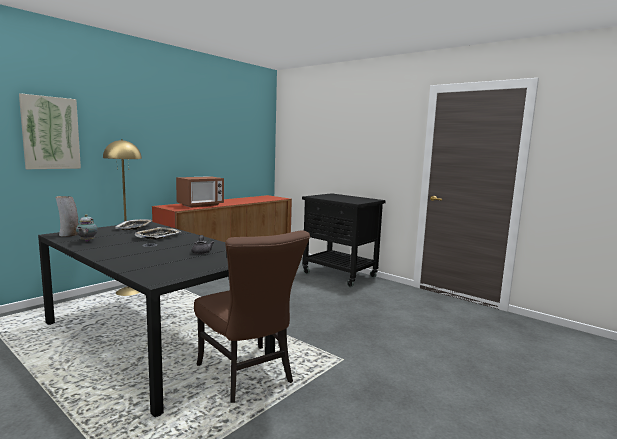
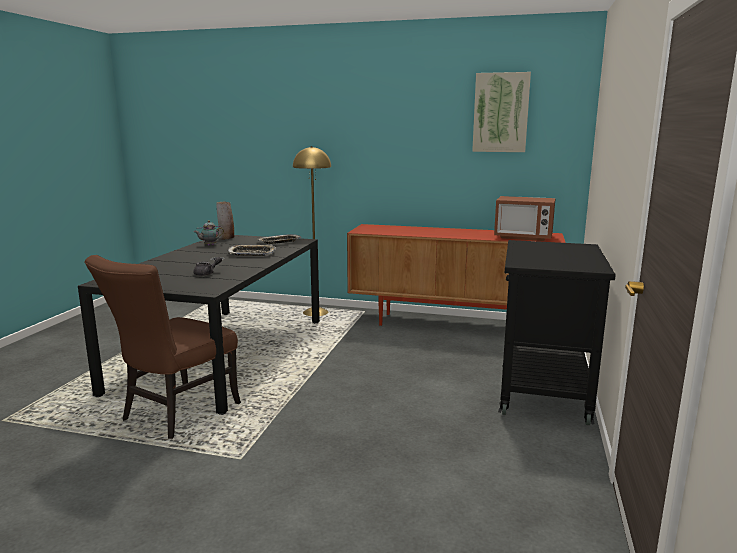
camera: 65 degrees right, 5 degrees up
(50, 133) = (268, 141): picture -> picture (500, 112)
(200, 205) = (402, 231): microwave -> microwave (523, 237)

